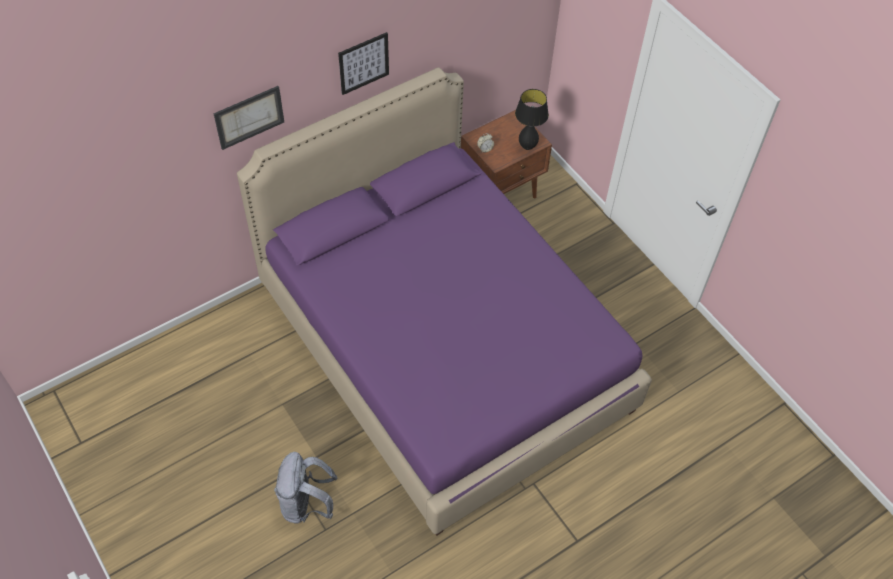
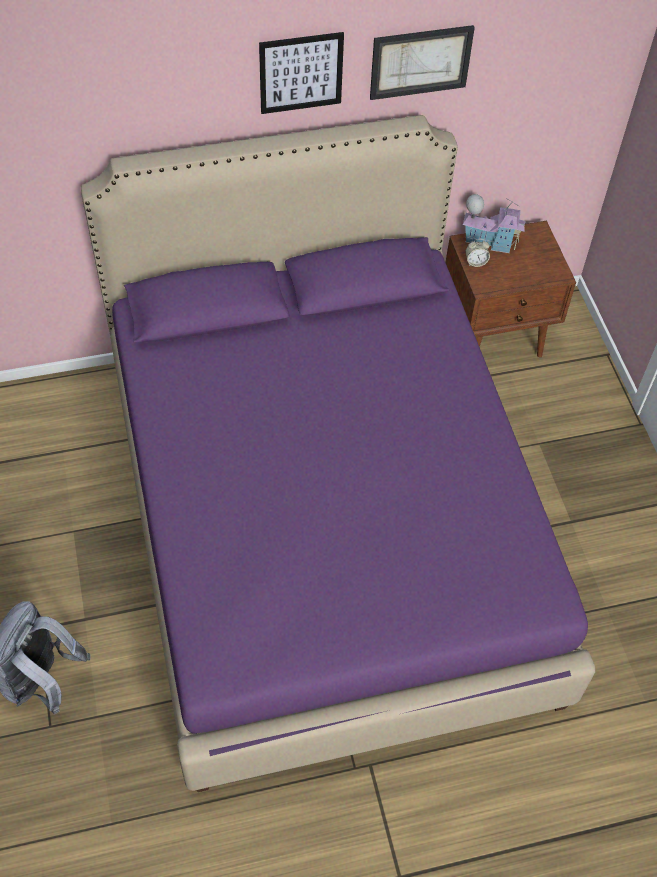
camera: 20 degrees right, 0 degrees up
(249, 117) = (106, 104): picture -> picture (420, 62)
(488, 132) = (490, 240): none -> toy house
(527, 146) = (538, 275): black table lamp -> none

